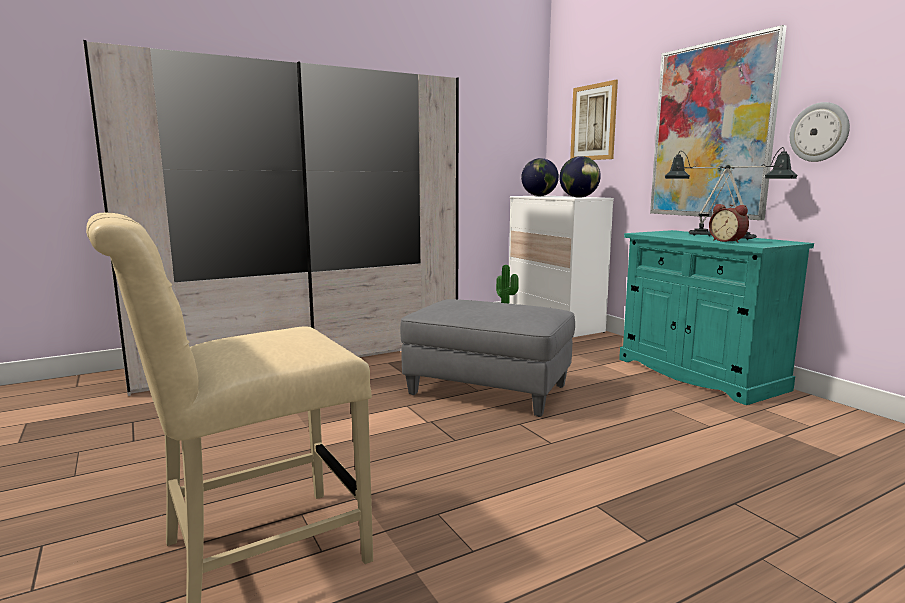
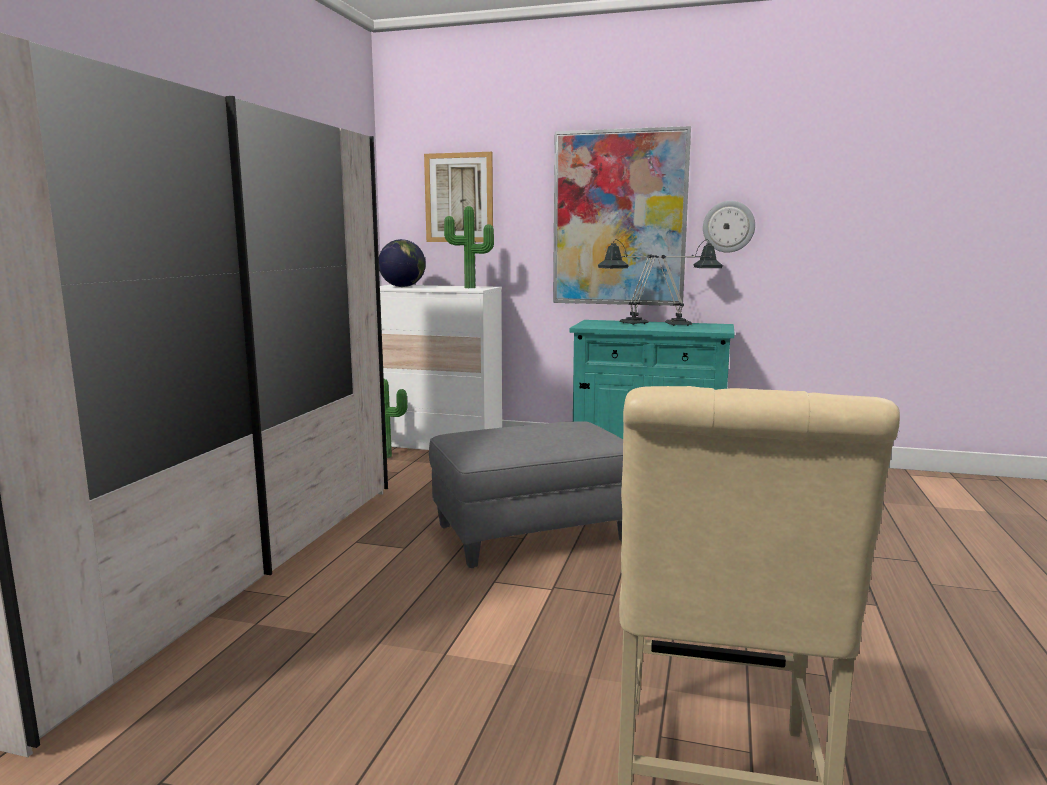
camera: 45 degrees left, 0 degrees up
(578, 197) = (469, 288): globe -> potted plant
(728, 241) = (685, 328): alarm clock -> none

